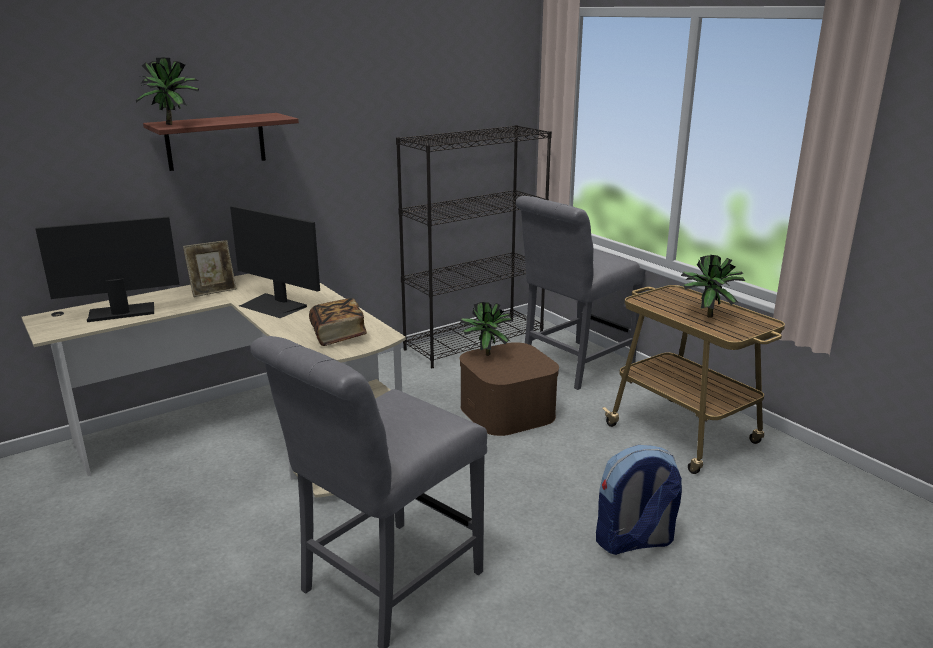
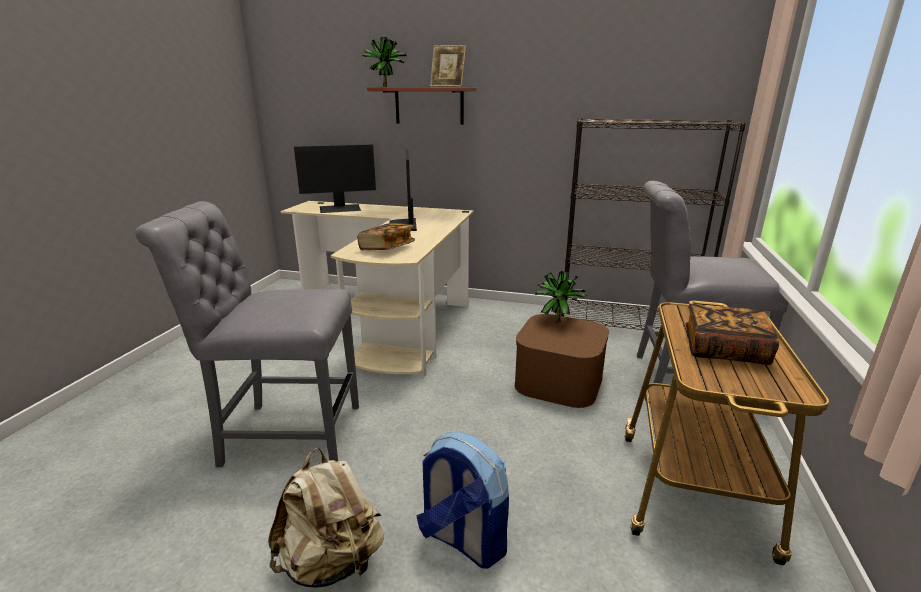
camera: 50 degrees right, 0 degrees up
(121, 312) = (340, 209): monitor -> monitor turned 135 degrees clockwise
(213, 291) = (400, 211): picture frame -> picture frame (448, 86)
(596, 614) = (331, 562): none -> beige backpack
(706, 315) = (724, 350): potted plant -> book

